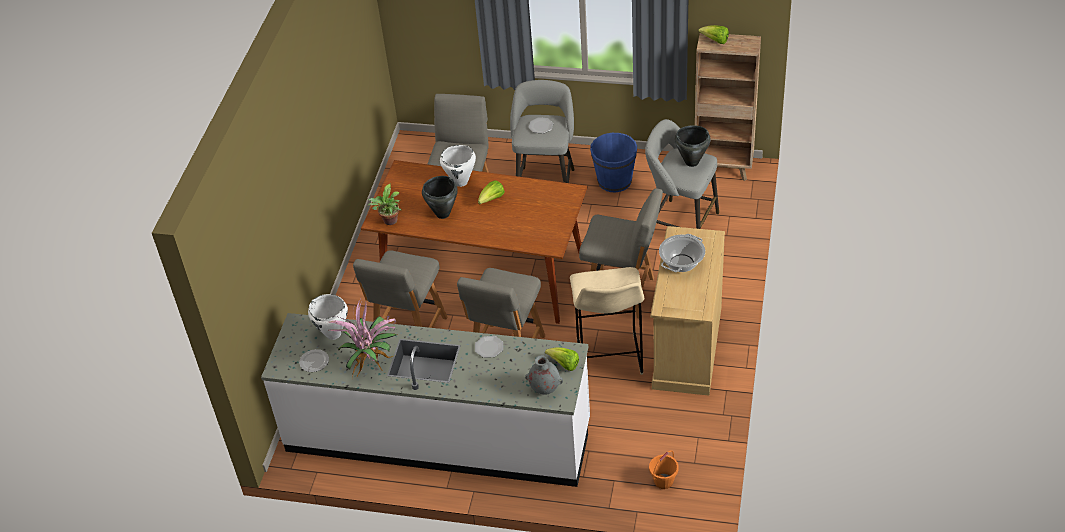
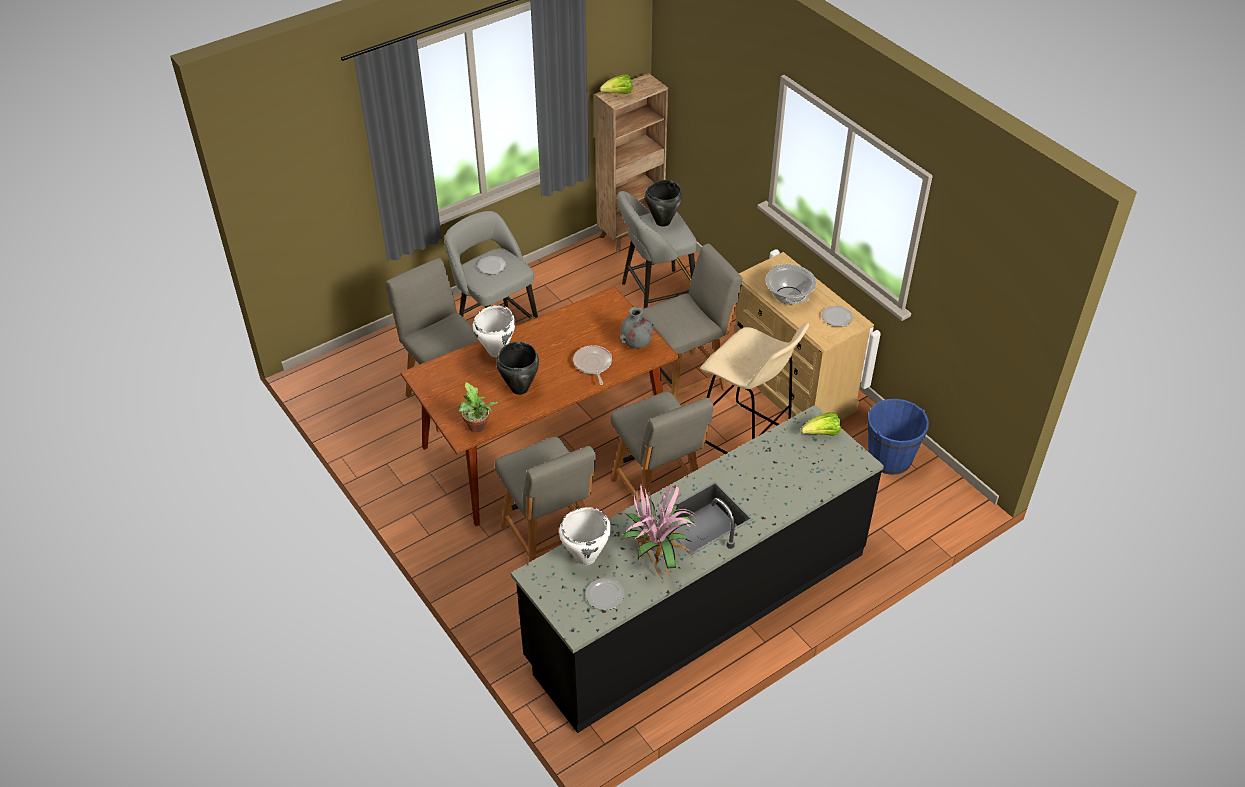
camera: 50 degrees left, 0 degrees up
(438, 436) = (697, 606): white counter -> black counter
(489, 348) = (742, 465): plate -> plate (837, 317)
(492, 199) = (548, 348): lettuce -> none
(503, 227) = (593, 364): none -> frying pan
(544, 389) = (836, 464): grey vase -> grey vase (636, 345)
(614, 181) = (555, 295): blue bucket -> blue bucket (889, 458)
(663, 481) = (915, 499): orange bucket -> none

